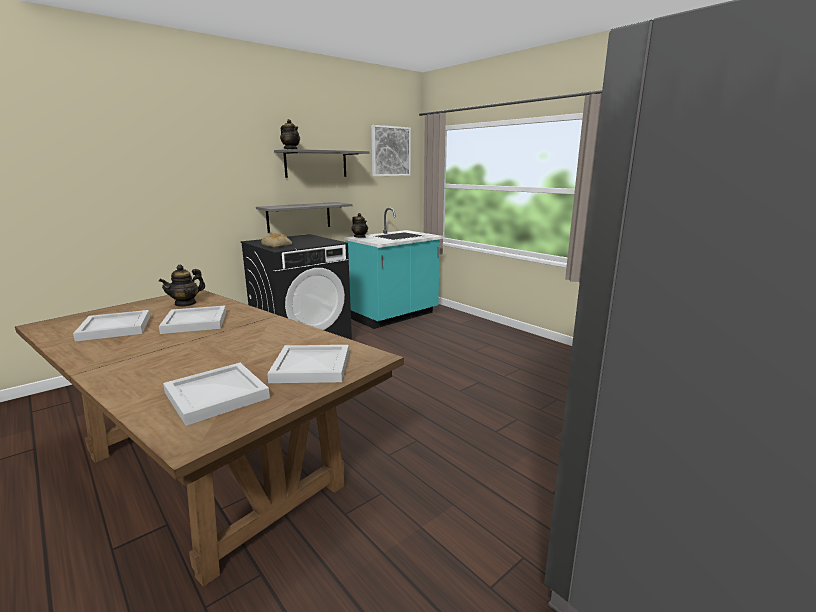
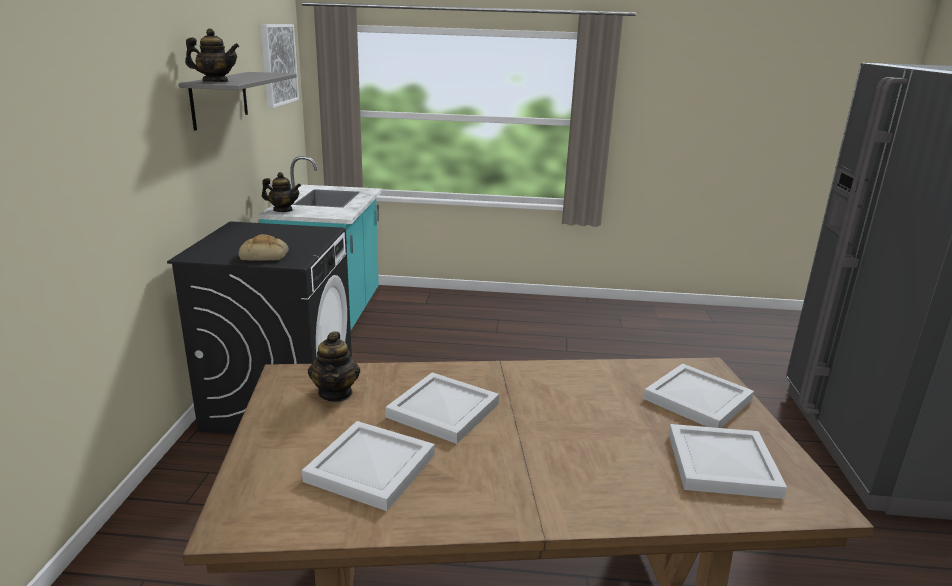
camera: 45 degrees left, 5 degrees up
(299, 216) = (212, 195): grey shelf -> none

